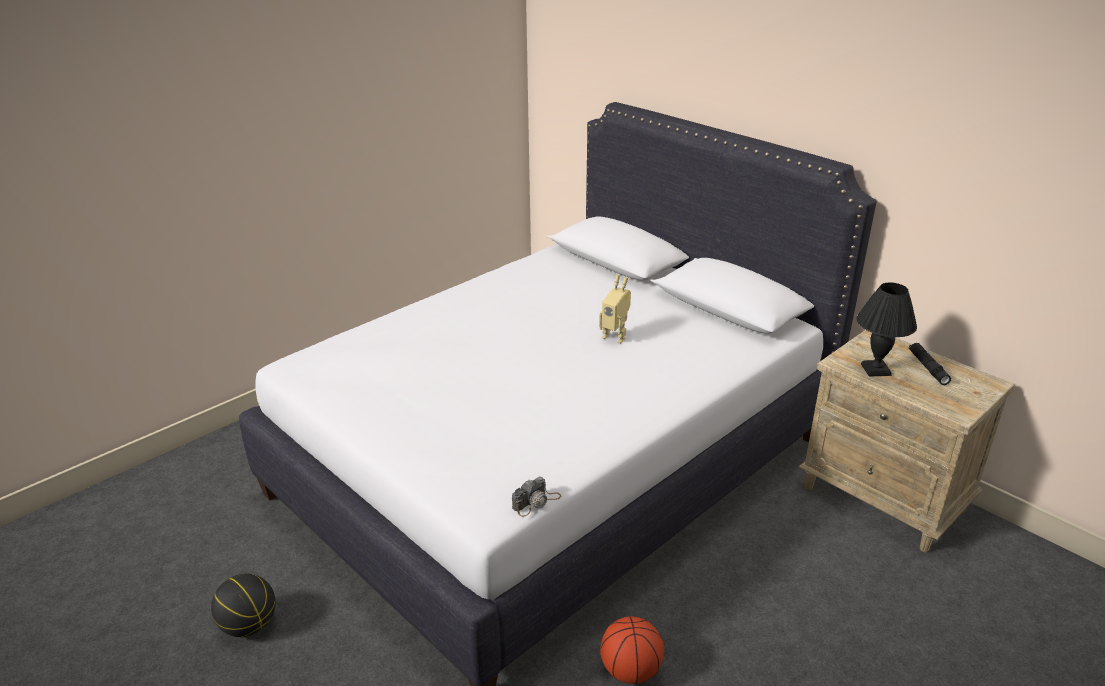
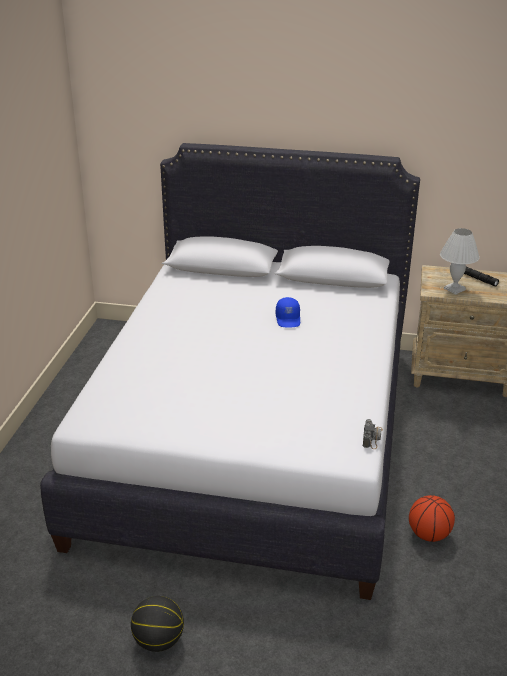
camera: 35 degrees left, 0 degrees up
(615, 336) = (288, 319): toy robot -> blue cap
(875, 370) = (454, 289): black table lamp -> white table lamp

